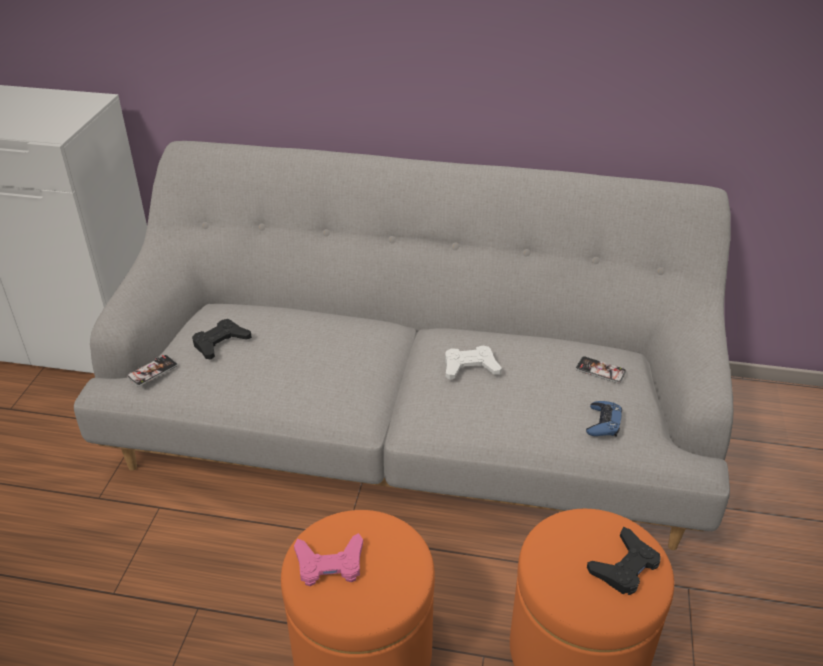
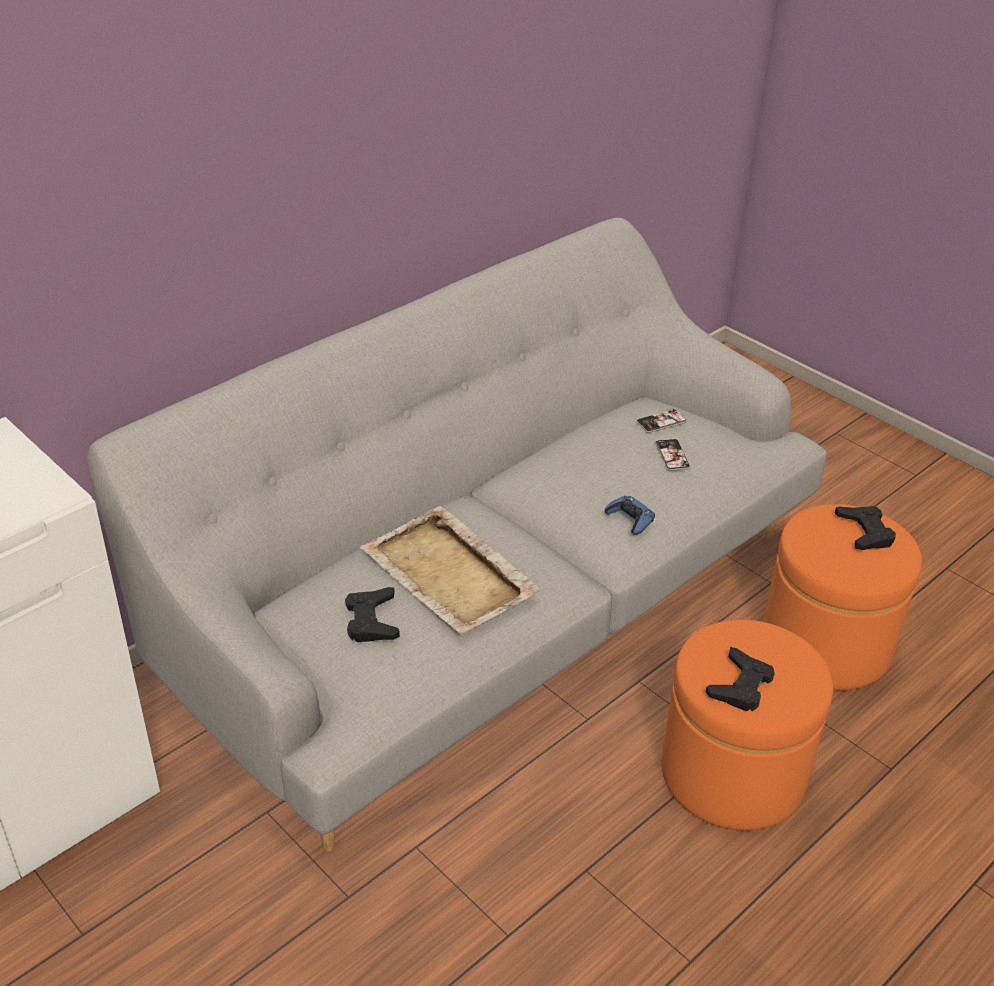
camera: 55 degrees left, 0 degrees up
(152, 371) = (360, 691): phone -> phone (672, 455)
(297, 353) = (450, 575): none -> beige tray
(329, 564) = (740, 686): pink game controller -> black game controller
(470, 367) = (585, 484): white game controller -> none
(603, 423) = (723, 455): blue game controller -> blue game controller (630, 519)

